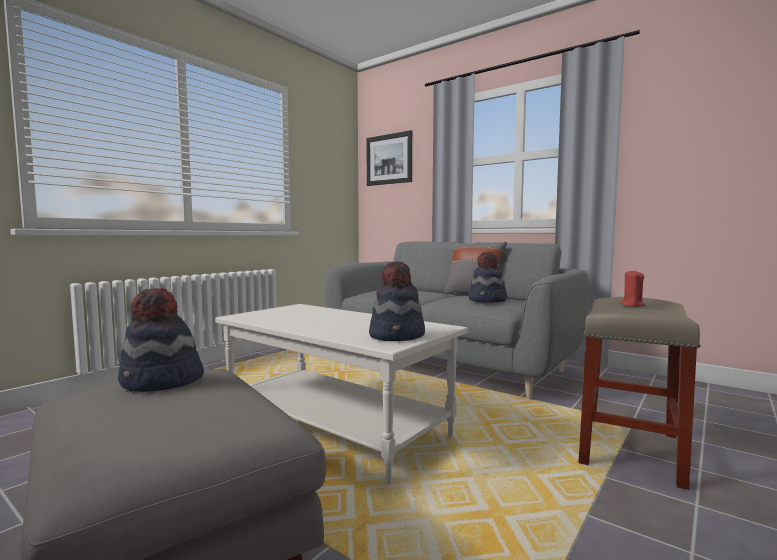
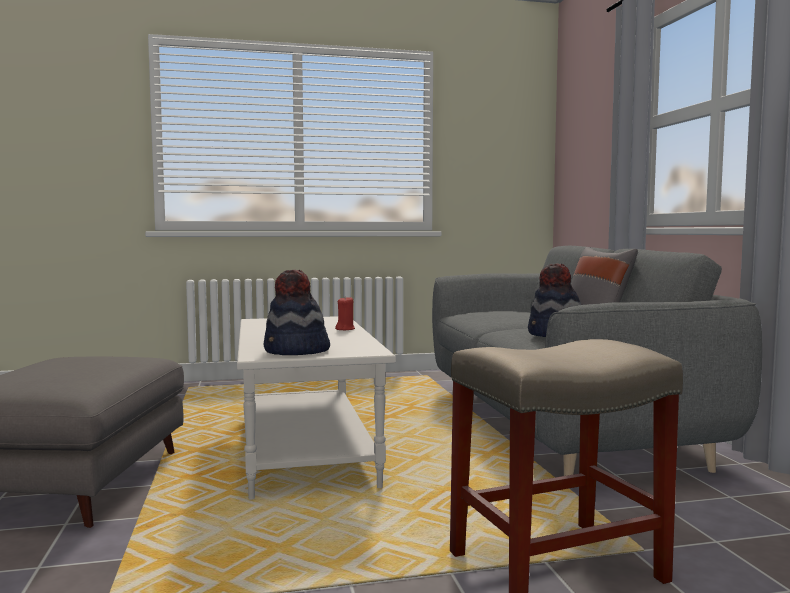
camera: 40 degrees right, 0 degrees up
(162, 382) = (98, 357): hat -> none
(389, 159) = (581, 124): picture -> none
(632, 305) = (559, 349): red candle -> red candle (345, 329)

